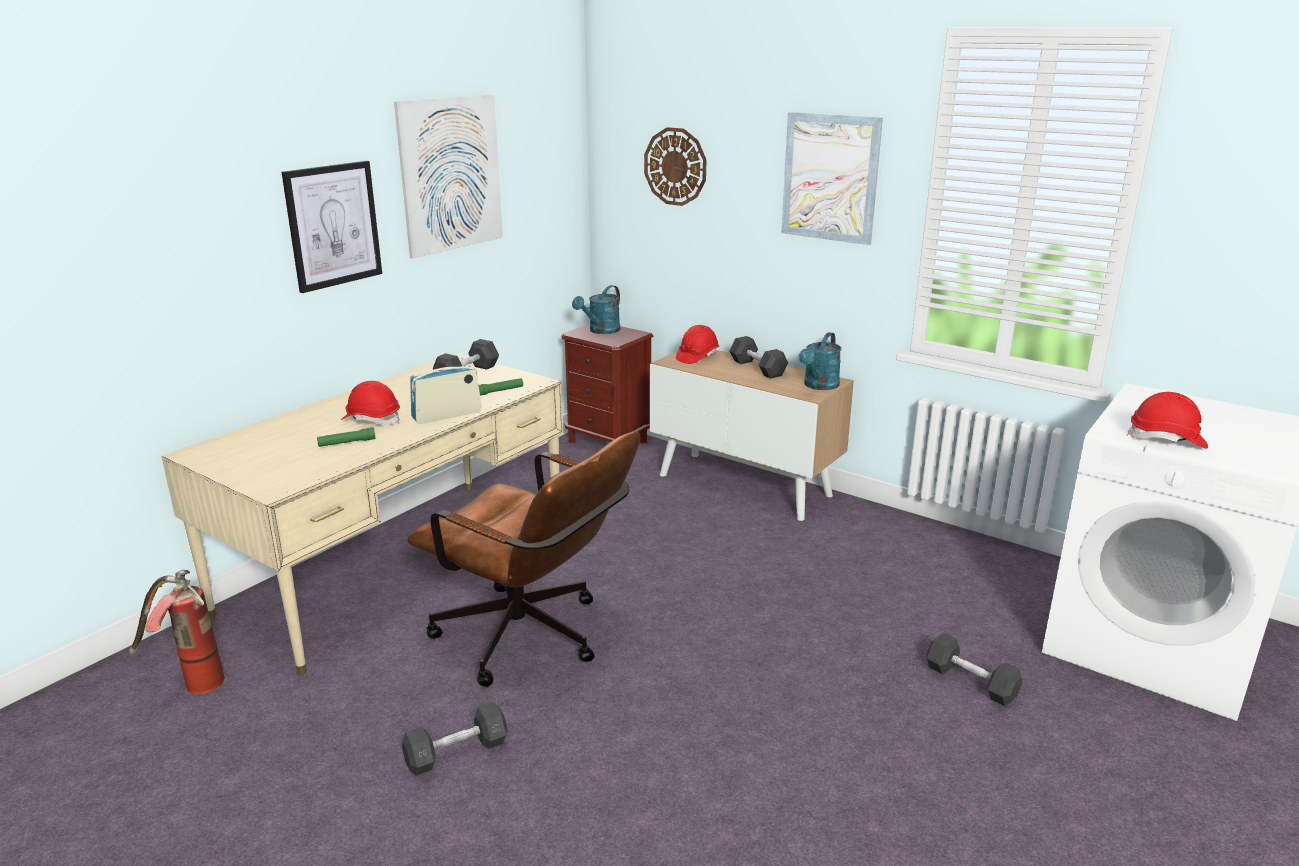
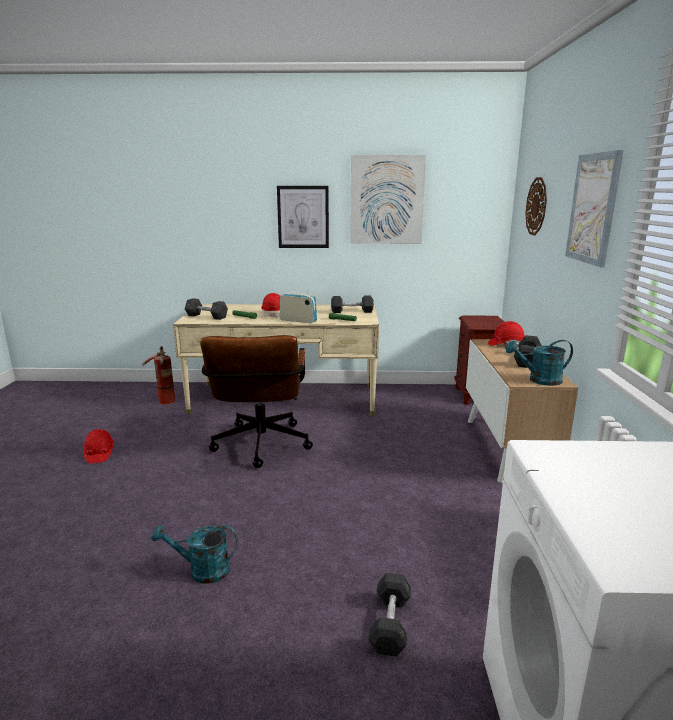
camera: 55 degrees right, 5 degrees down
(456, 752) = (160, 463): grey dumbbell -> grey dumbbell (206, 316)
(601, 331) = (484, 319): turquoise watering can -> turquoise watering can (202, 570)
(1167, 439) = (577, 479): red hard hat -> red hard hat (99, 454)

